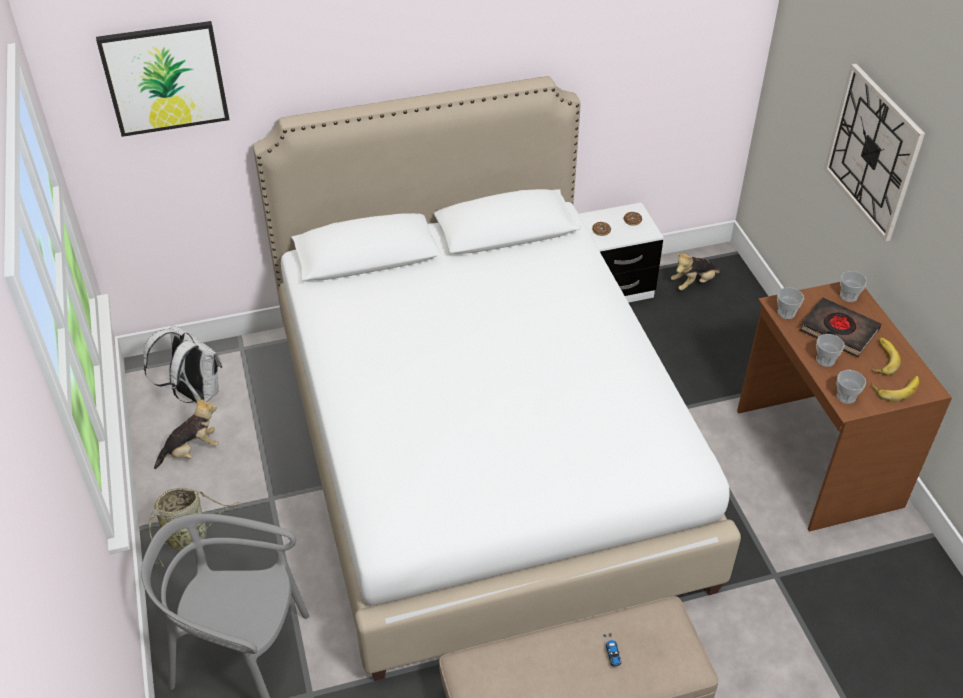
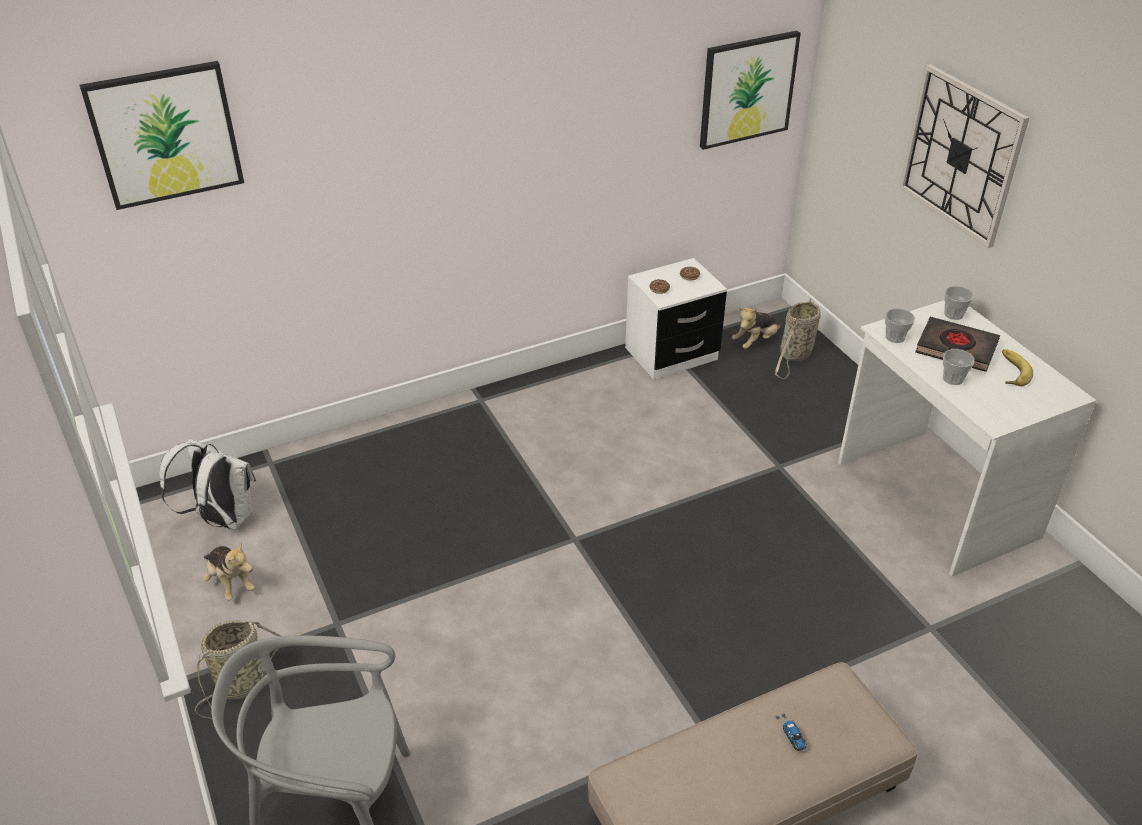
camera: 10 degrees left, 5 degrees down
(192, 451) = (230, 582): plush toy -> plush toy turned 90 degrees clockwise
(480, 449) = (570, 537): white bed -> none
(700, 57) = (747, 89): none -> picture
(726, 302) = (794, 356): none -> basket
(815, 457) = (934, 499): brown desk -> white desk
(846, 396) = (987, 412): cup -> none
(895, 388) = (1036, 398): banana -> none

